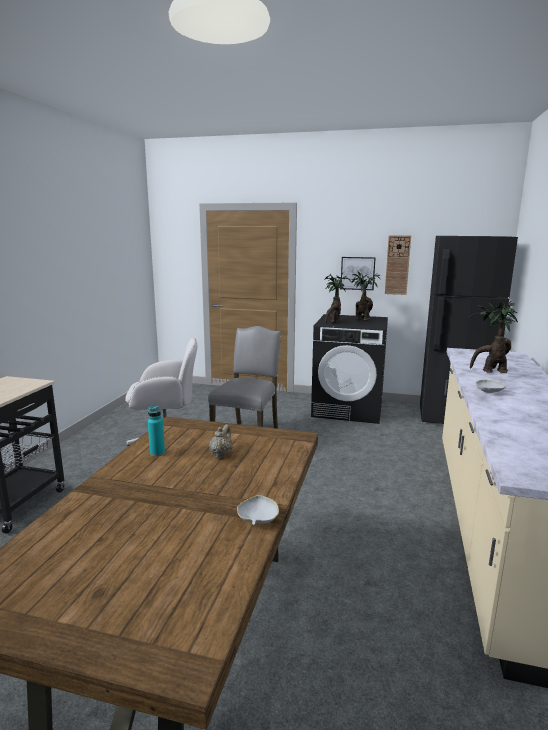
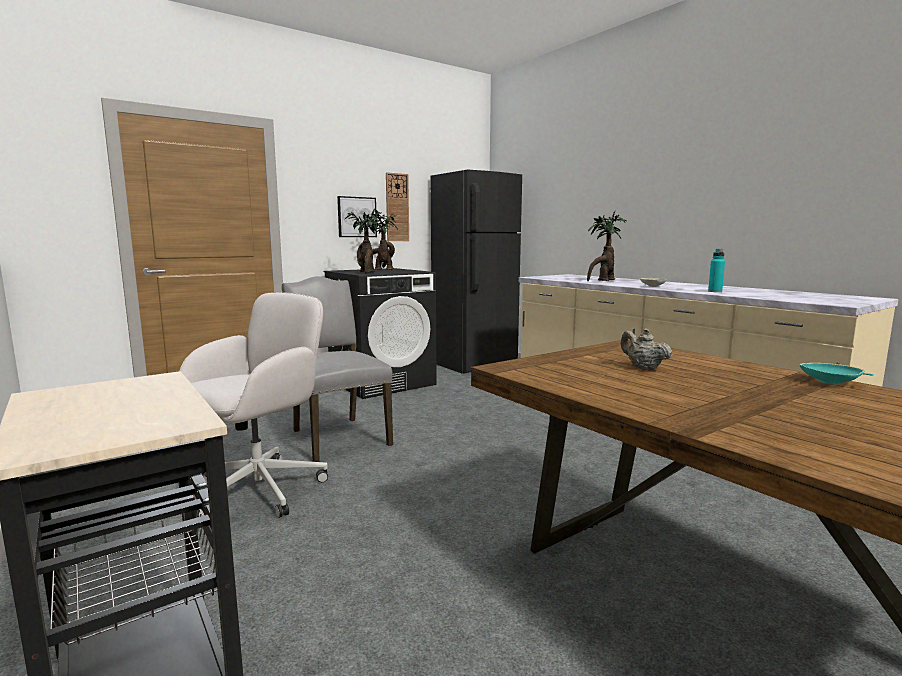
camera: 50 degrees left, 5 degrees down
(157, 453) = (602, 386): turquoise bottle -> turquoise bottle (715, 291)
(258, 519) = (832, 383): white bowl -> turquoise bowl

